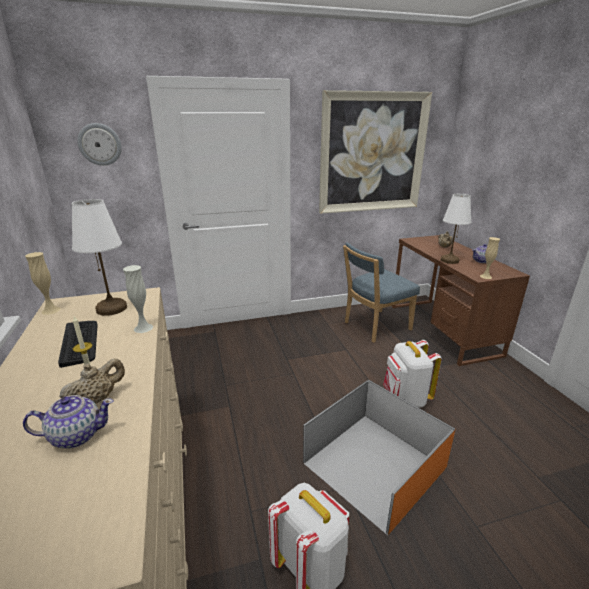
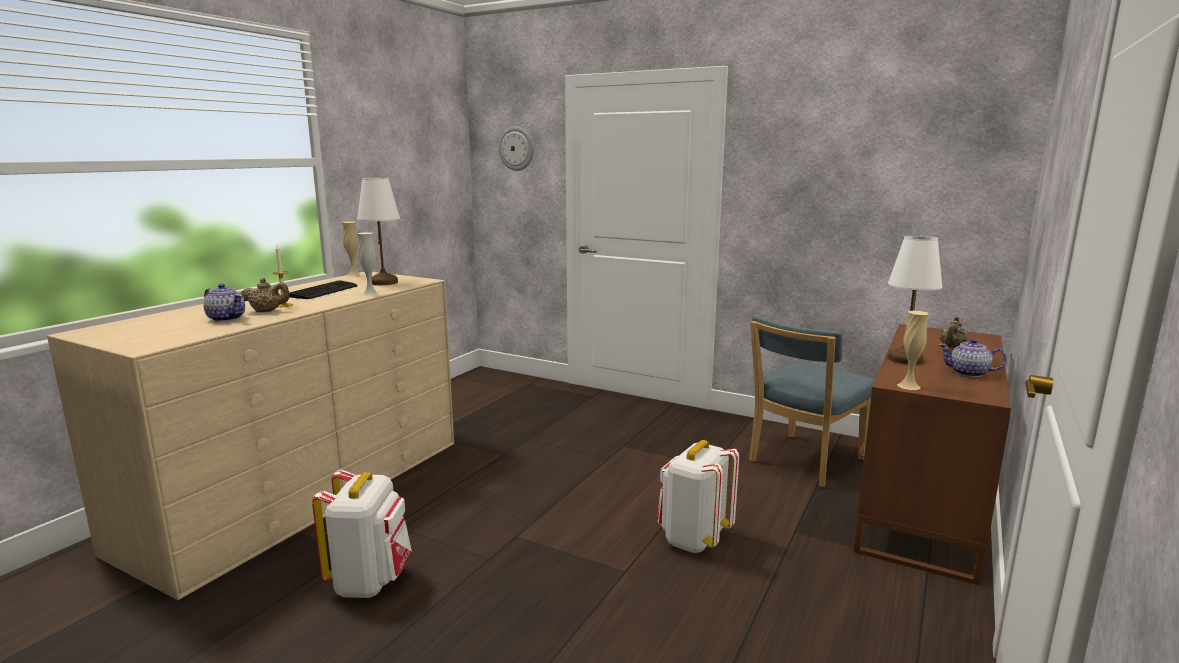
camera: 45 degrees right, 10 degrees down
(372, 153) = (861, 172): picture -> none
(372, 464) = (543, 561): orange storage box -> none
(374, 327) = (802, 462): blue chair -> blue chair turned 60 degrees counterclockwise

